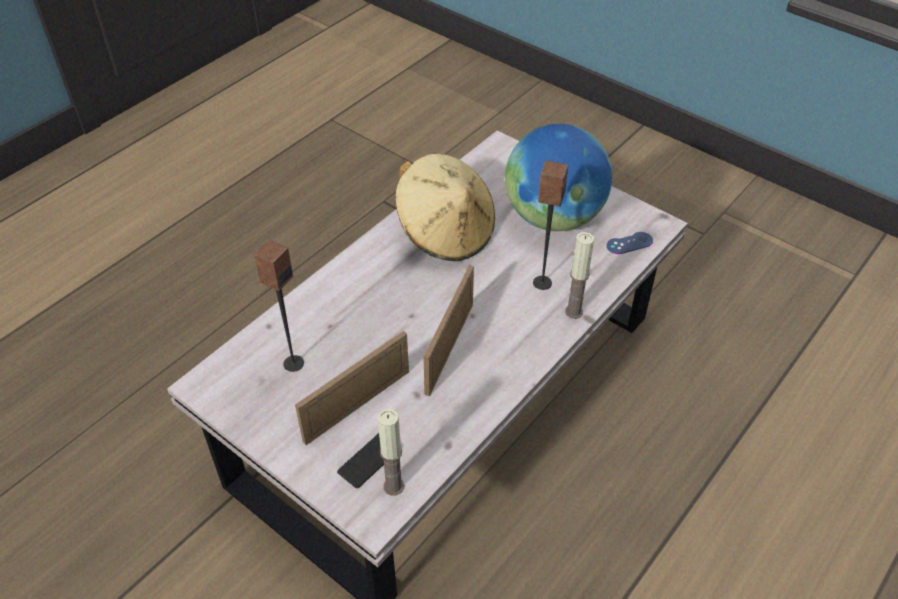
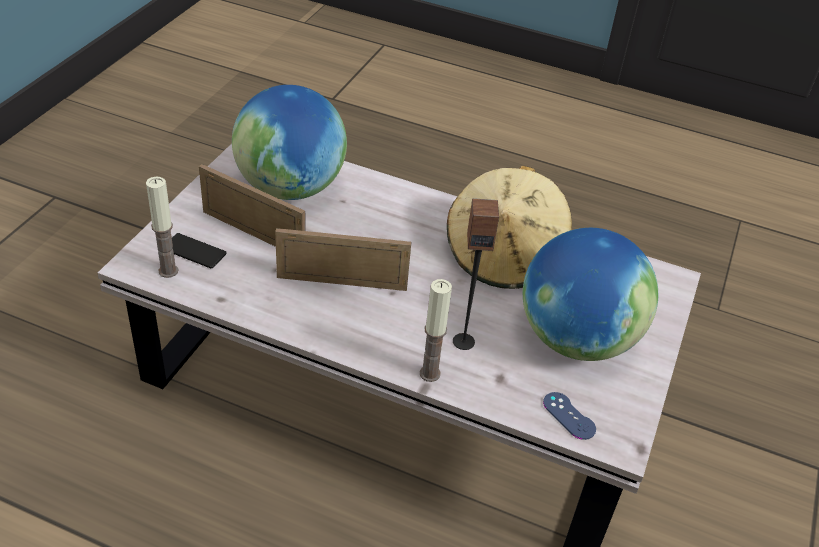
camera: 70 degrees right, 5 degrees down
(293, 363) = (291, 188): speaker -> globe

